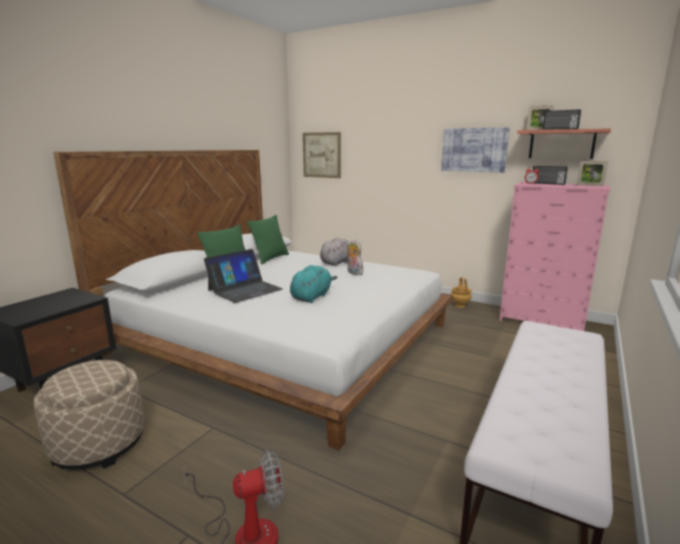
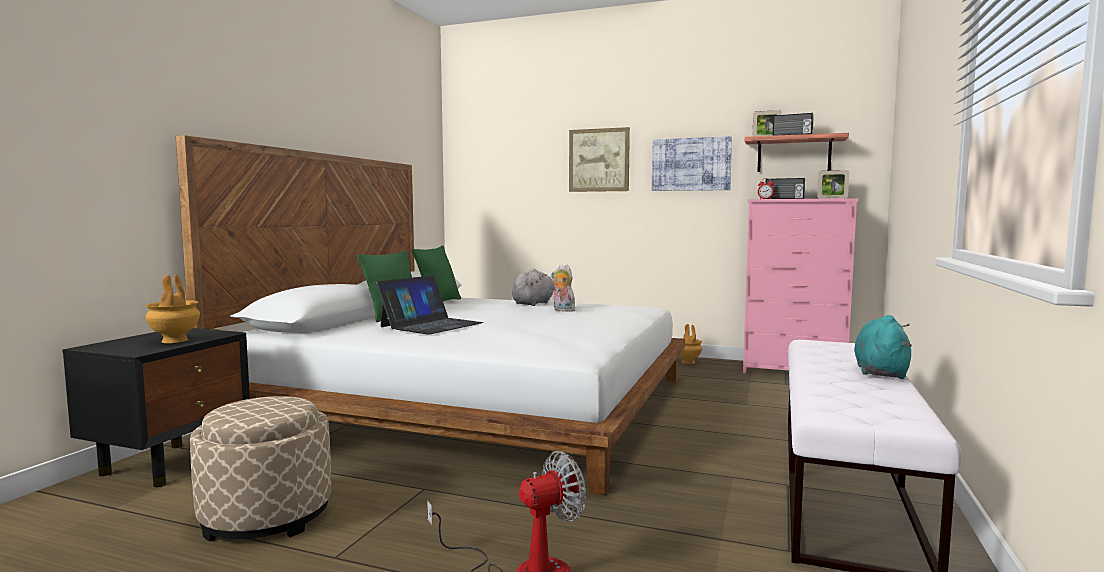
camera: 10 degrees left, 10 degrees down
(54, 306) = (174, 341): none -> brown vase
(312, 297) = (525, 328): turquoise plush toy -> turquoise plush toy (880, 372)
(321, 155) = (489, 177): picture -> picture (599, 160)

